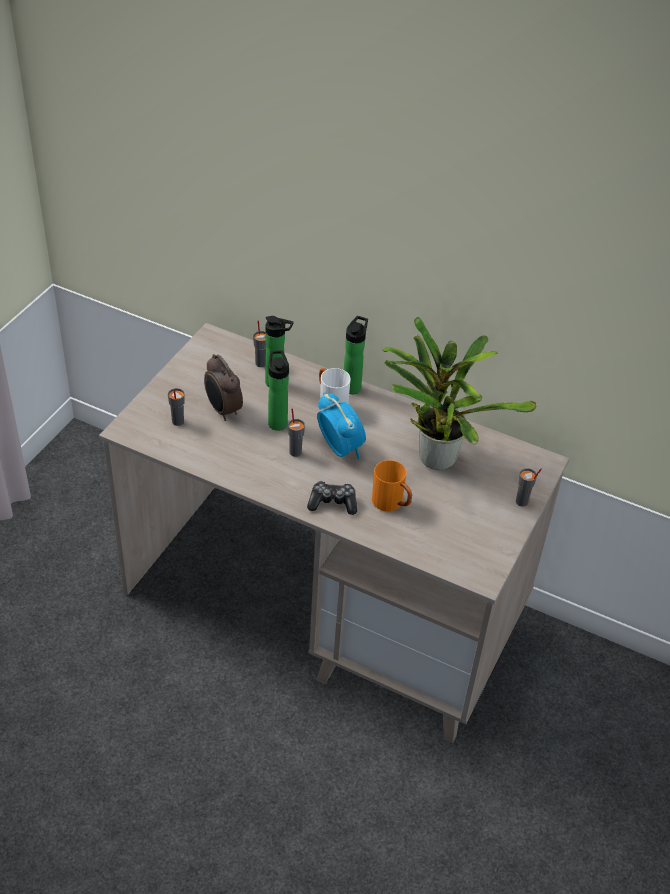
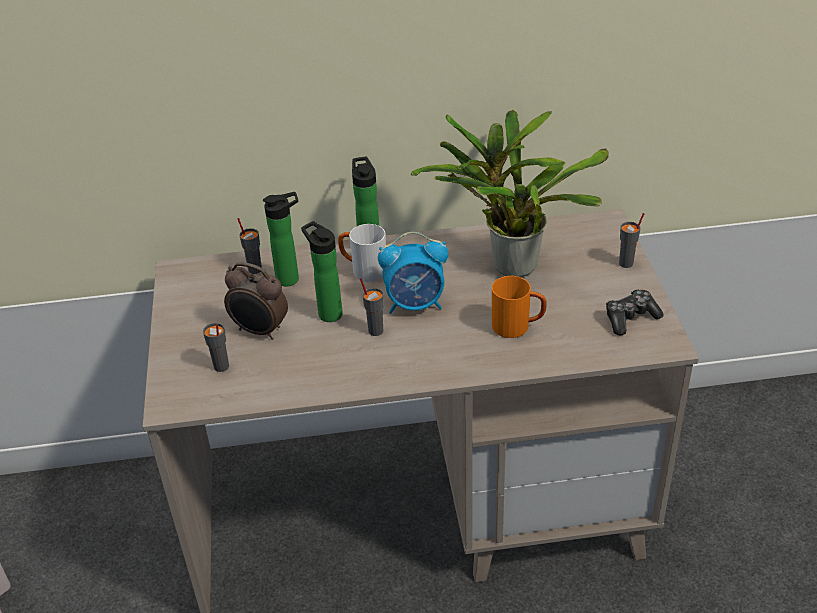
camera: 30 degrees left, 5 degrees down
(332, 503) = (462, 356): game controller -> game controller (630, 318)
(340, 448) = (415, 304): alarm clock -> alarm clock turned 150 degrees clockwise

